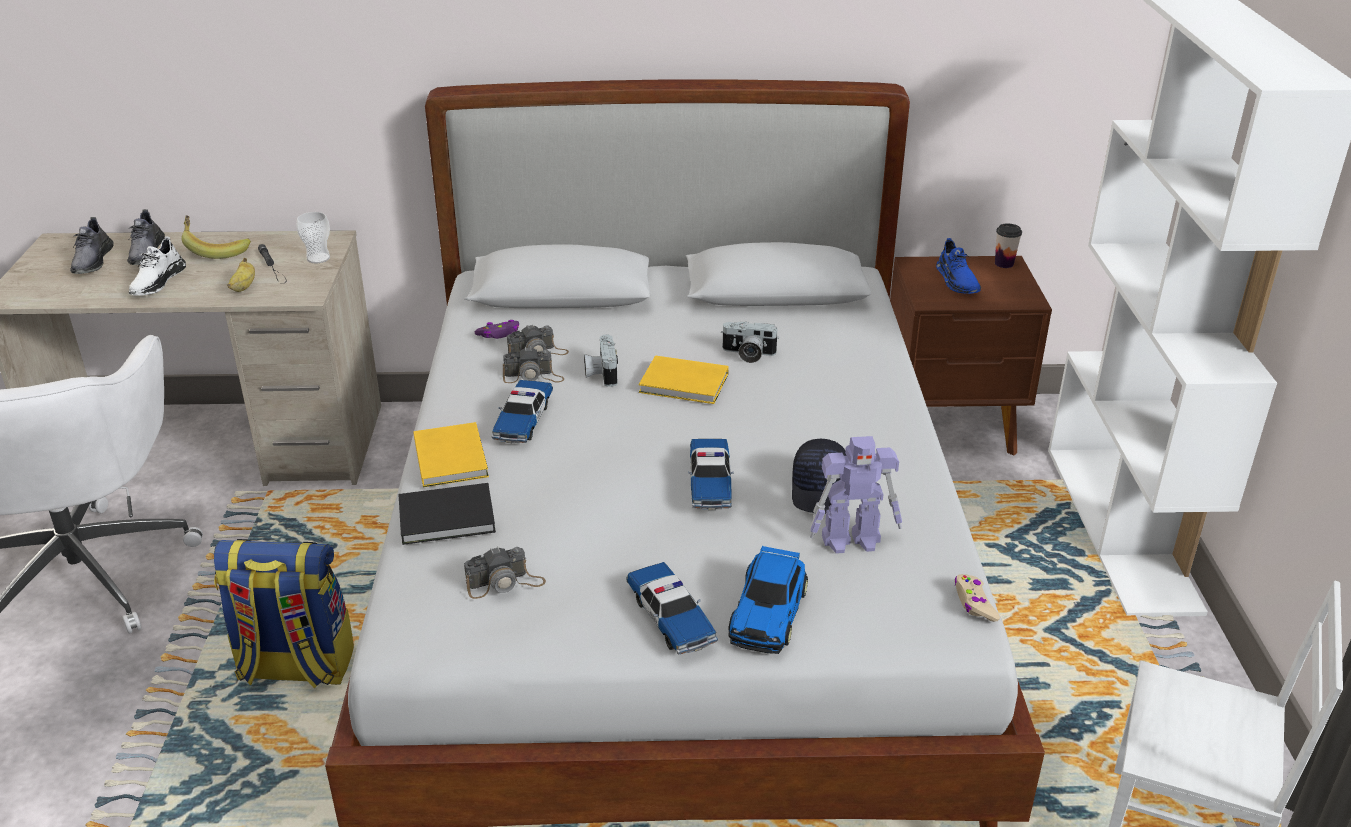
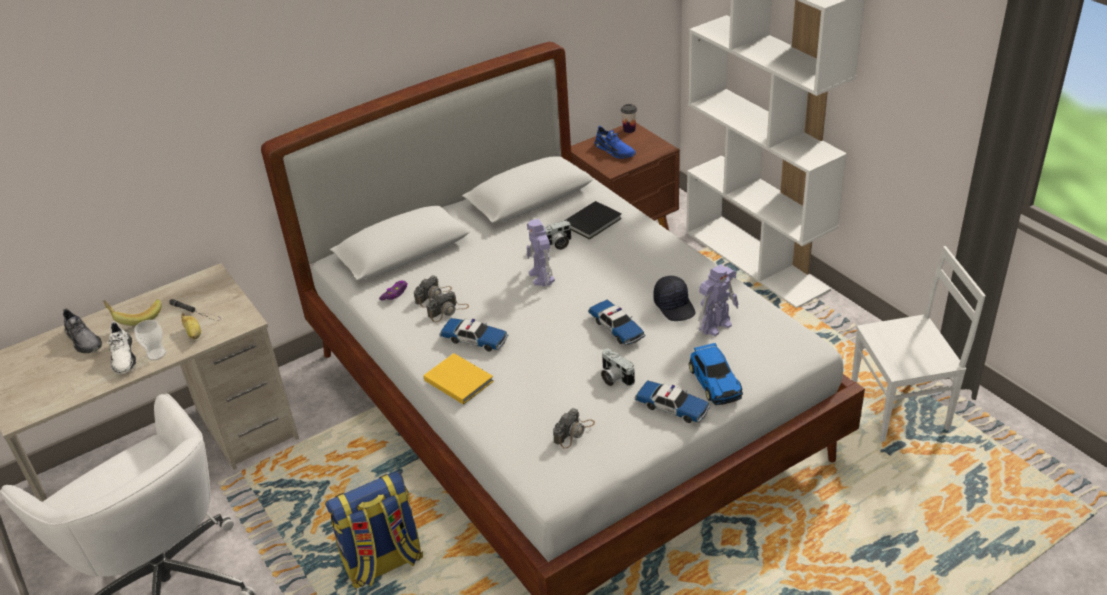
camera: 30 degrees left, 5 degrees up
(92, 261) = (48, 363): grey shoe -> none
(318, 258) = (221, 293): cup -> cup (156, 354)
(449, 518) = (502, 413): black book -> black book (594, 222)
(523, 420) = (474, 339): toy car -> toy car turned 45 degrees counterclockwise
(601, 373) = (485, 291): camera -> camera (614, 377)
(685, 384) = (542, 277): yellow book -> toy robot
(974, 603) = (799, 330): beige game controller -> none

